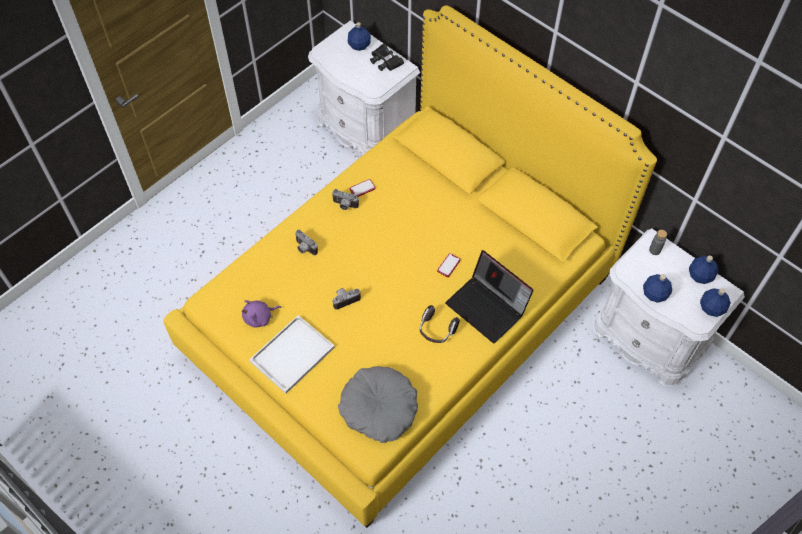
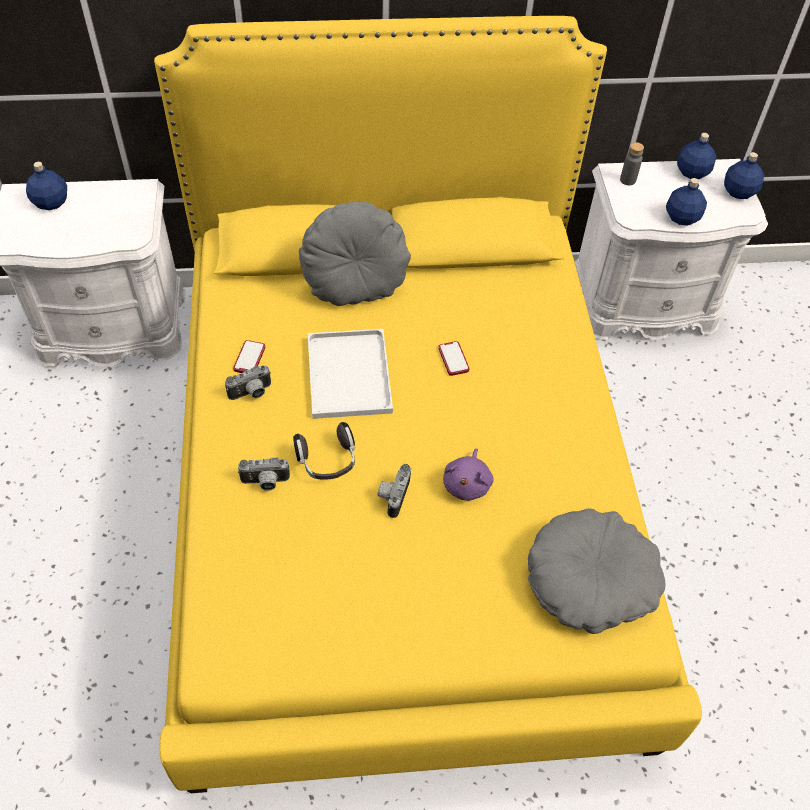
camera: 50 degrees left, 5 degrees down
(260, 317) = (315, 617): purple plush toy -> purple plush toy (467, 484)
(292, 356) = (416, 623): white tray -> white tray (350, 376)
(385, 61) = (108, 197): black binoculars -> none
(436, 330) = (532, 436): headphones -> headphones (327, 462)
(447, 195) = (355, 289): none -> grey pillow
(488, 307) = (549, 366): laptop -> none

